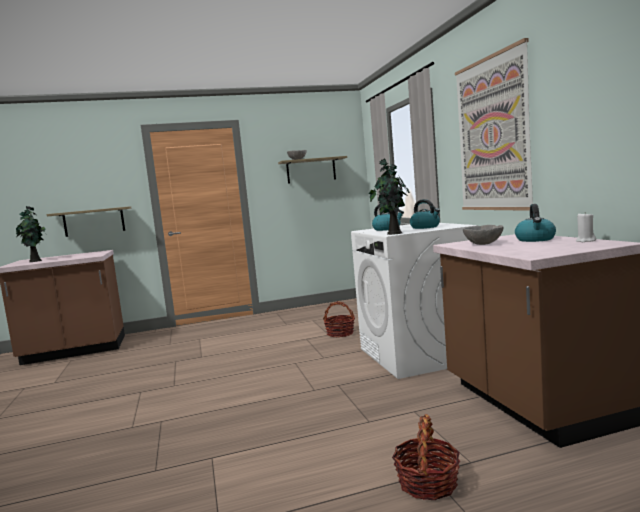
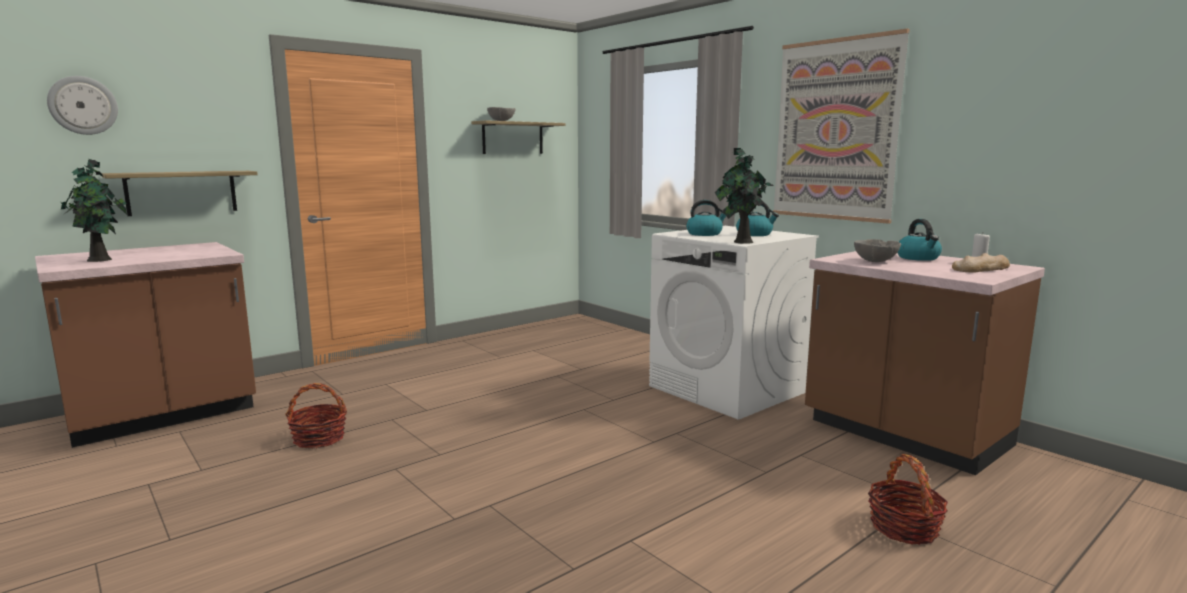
camera: 25 degrees left, 5 degrees up
(42, 177) = (83, 105): none -> wall clock
(340, 333) = (595, 367): basket -> basket (319, 439)
(567, 246) = (980, 269): none -> bread

